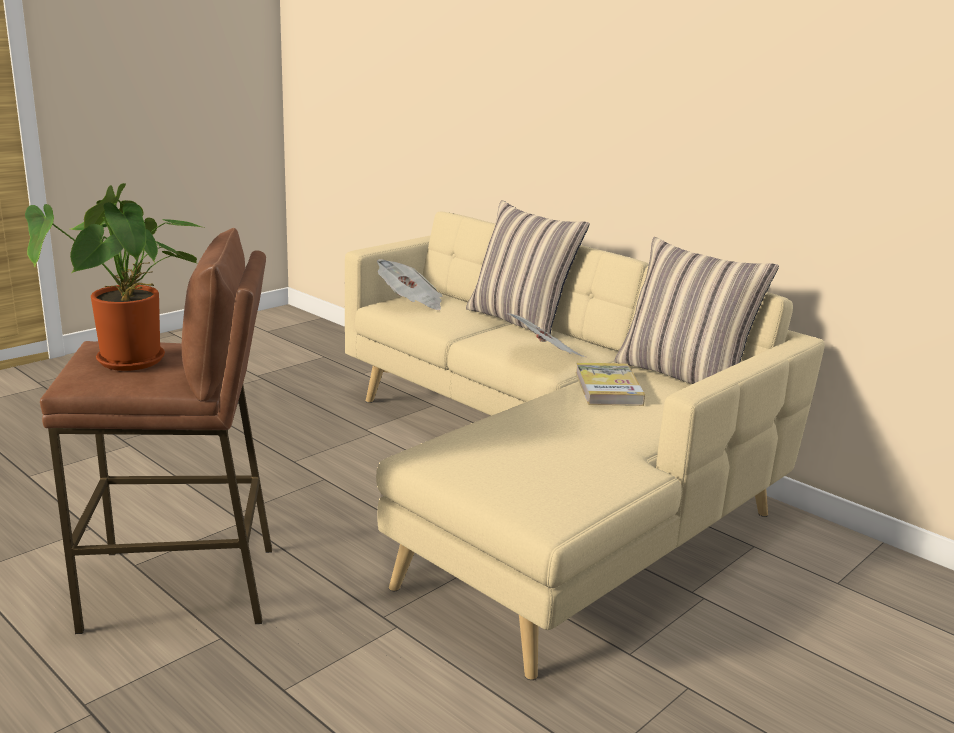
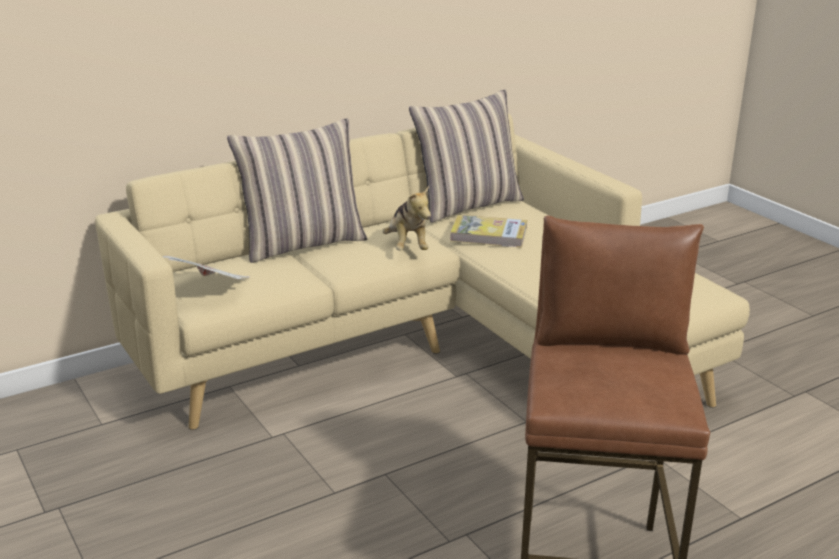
camera: 75 degrees left, 5 degrees up
(132, 363) = (623, 378): potted plant -> none
(545, 356) = (407, 246): newspaper -> plush toy

